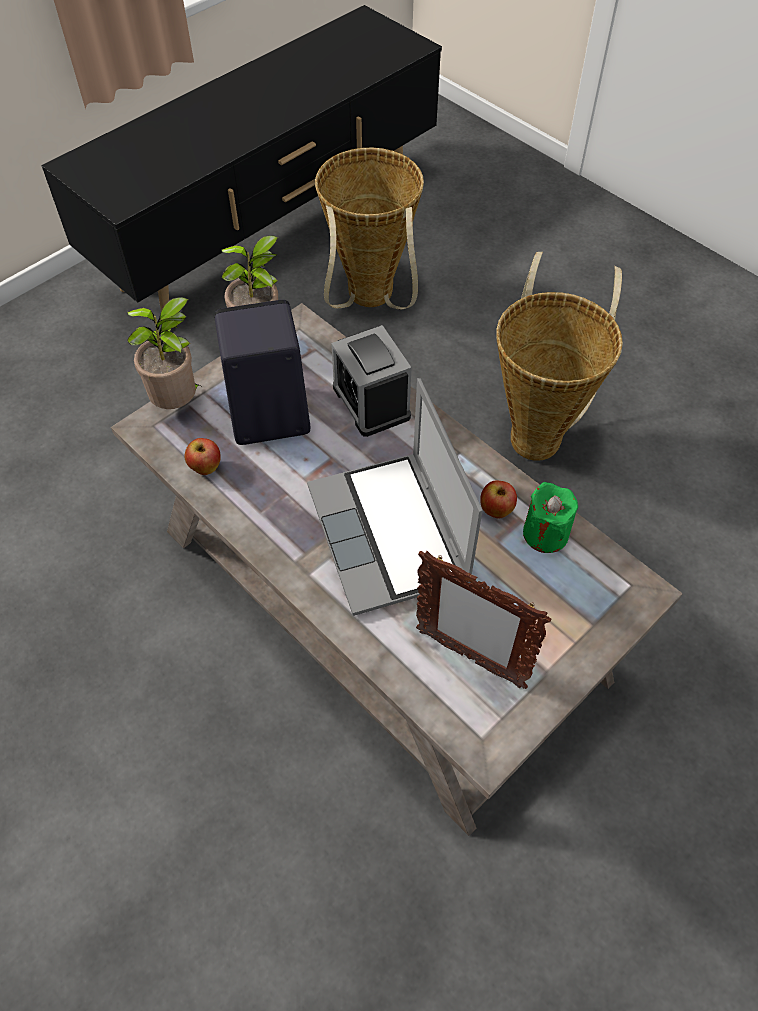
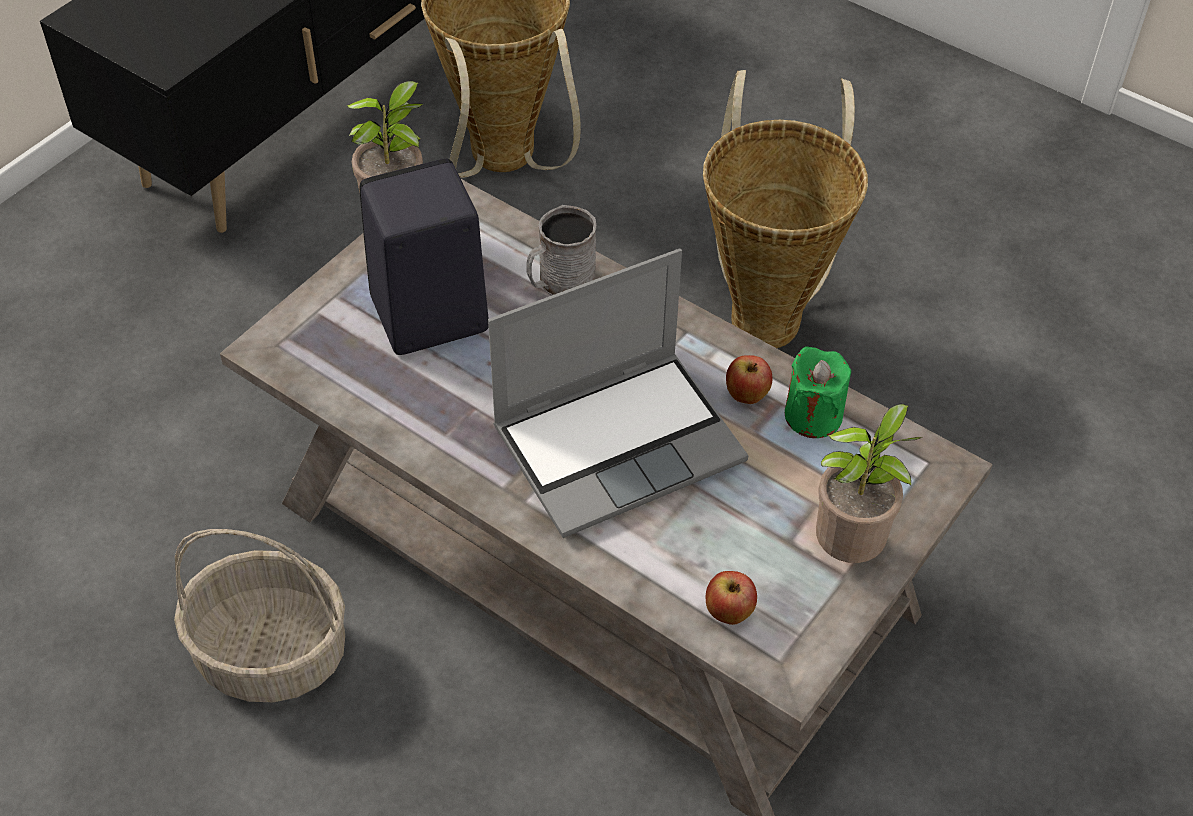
camera: 10 degrees left, 5 degrees down
(135, 643) = (269, 654): none -> basket
(179, 403) = (305, 313): potted plant -> potted plant (850, 548)
(206, 468) = (361, 389): apple -> apple (729, 613)
(371, 402) = (560, 282): alarm clock -> grey mug
(391, 535) = (620, 442): laptop -> laptop turned 90 degrees counterclockwise
(469, 657) = (746, 571): picture frame -> none

